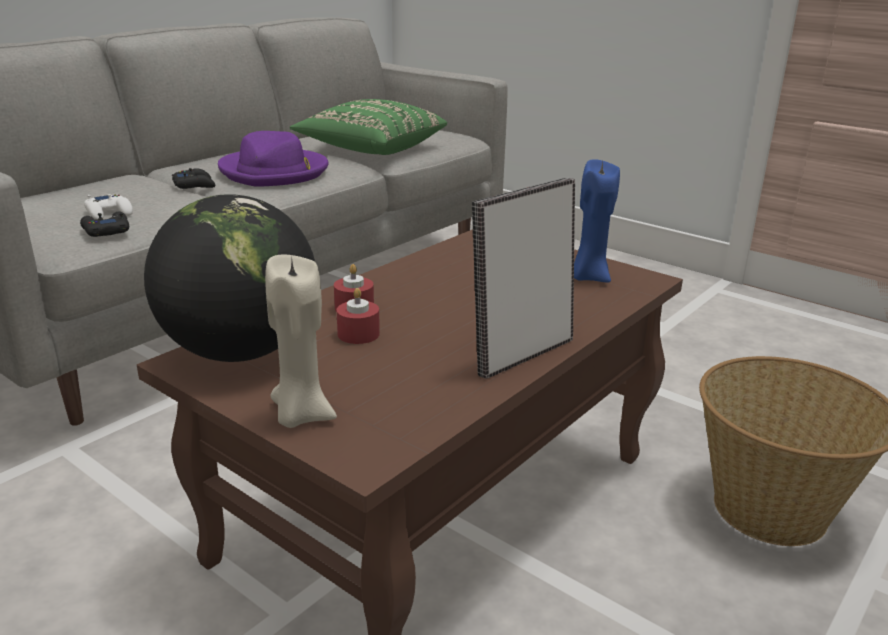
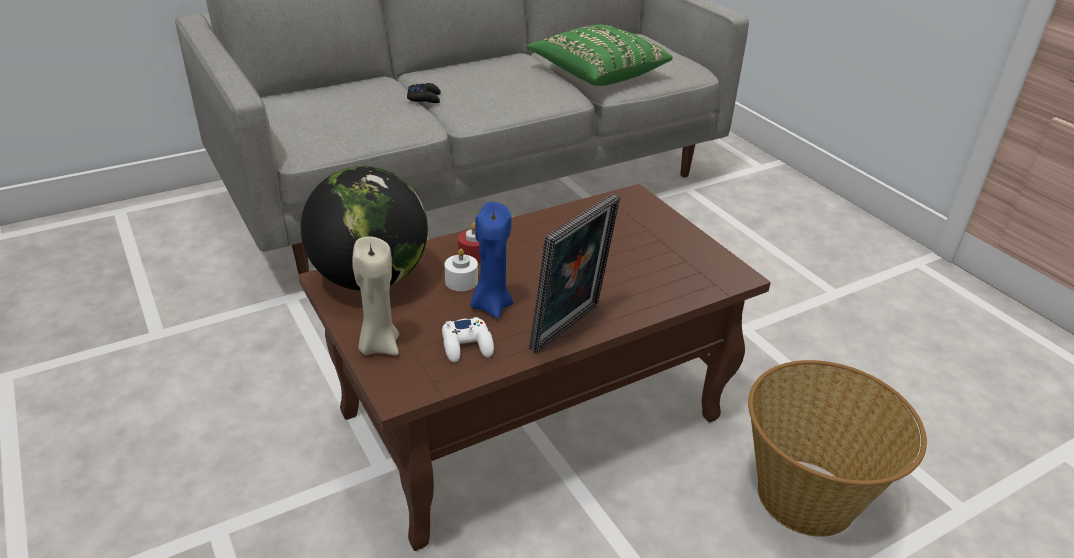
camera: 20 degrees right, 10 degrees up
(106, 231) = (335, 140): black game controller -> none
(109, 213) = (346, 120): white game controller -> white game controller (467, 345)
(274, 172) = (496, 92): purple hat -> none
(358, 334) = (461, 281): red candle -> white candle
(521, 354) = (570, 329): picture frame -> picture frame turned 150 degrees clockwise
(589, 277) = (686, 262): blue candle -> blue candle (491, 305)

